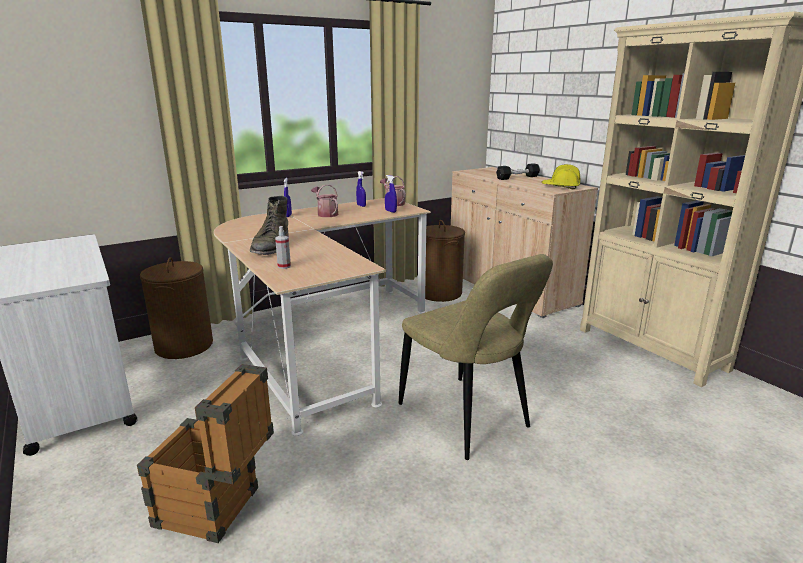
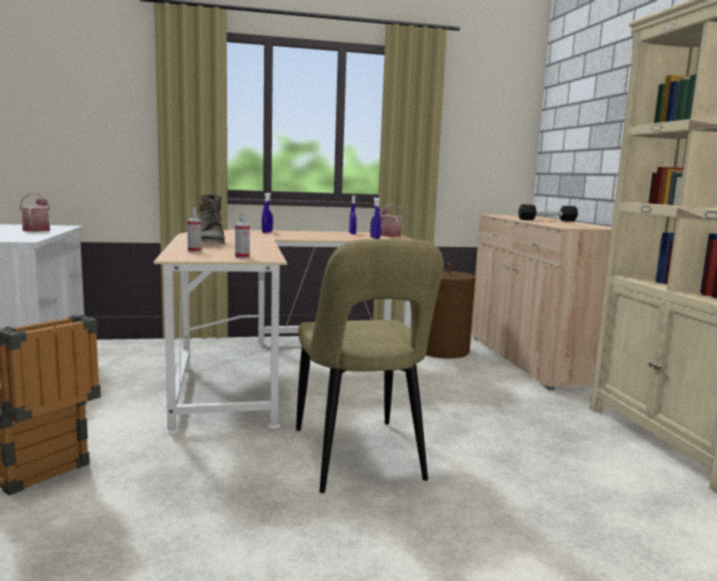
camera: 20 degrees right, 10 degrees down
(184, 346) = (145, 351): brown laundry basket -> none
(270, 246) = (209, 242): green boot -> green boot turned 45 degrees counterclockwise
(326, 214) = (305, 234): watering can -> watering can (37, 229)
(341, 269) = (242, 257): none -> spray bottle
(560, 187) = (585, 226): yellow hard hat -> none

